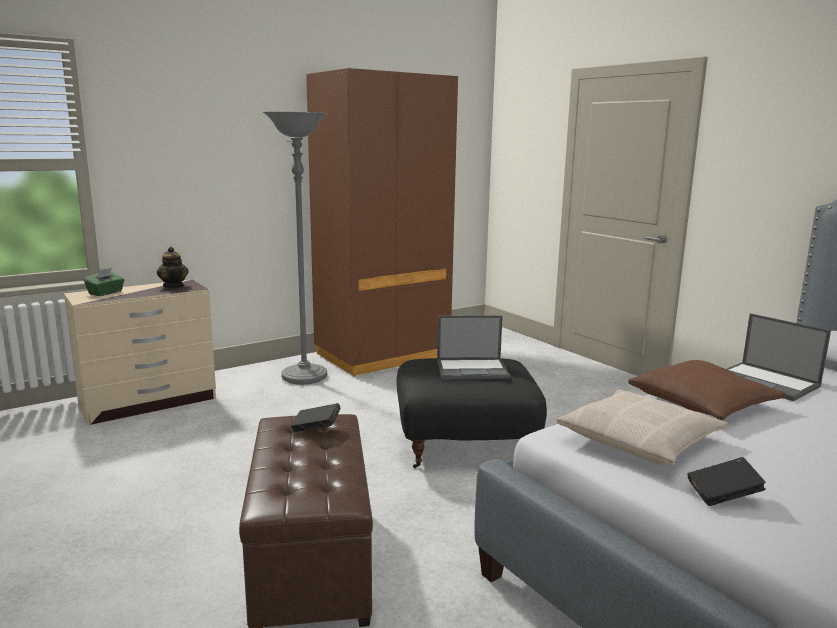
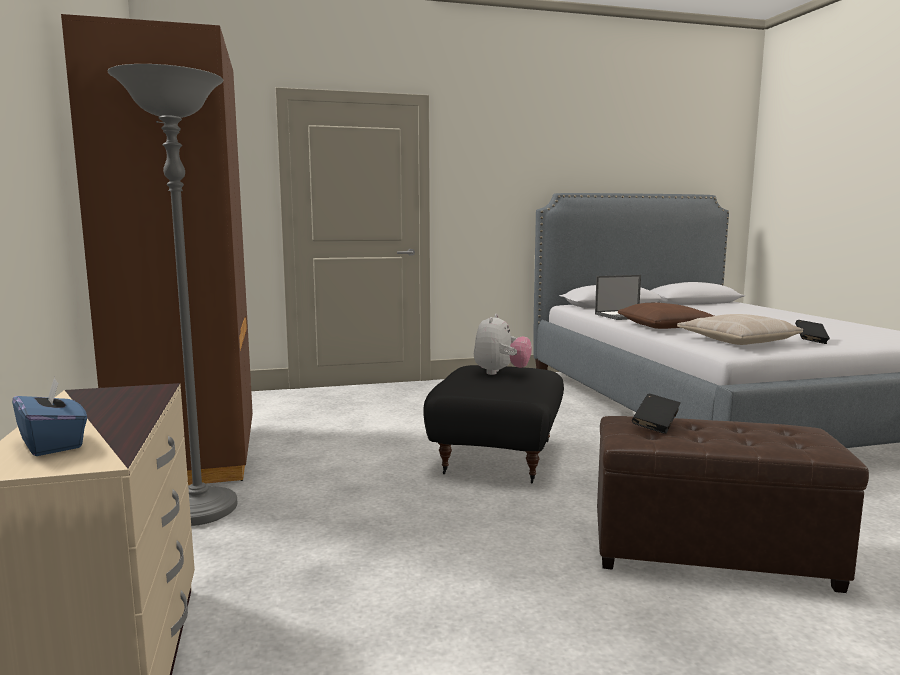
camera: 70 degrees left, 5 degrees down
(106, 293) = (53, 444): green tissue box -> blue tissue box
(174, 286) = (107, 399): teapot -> none
(473, 369) = (500, 372): laptop -> plush toy

